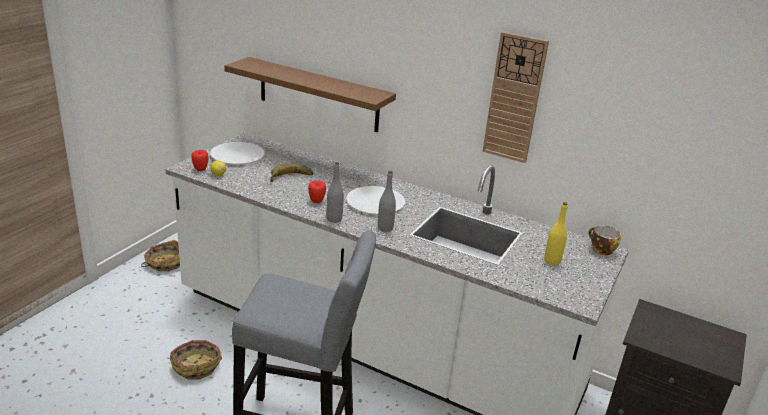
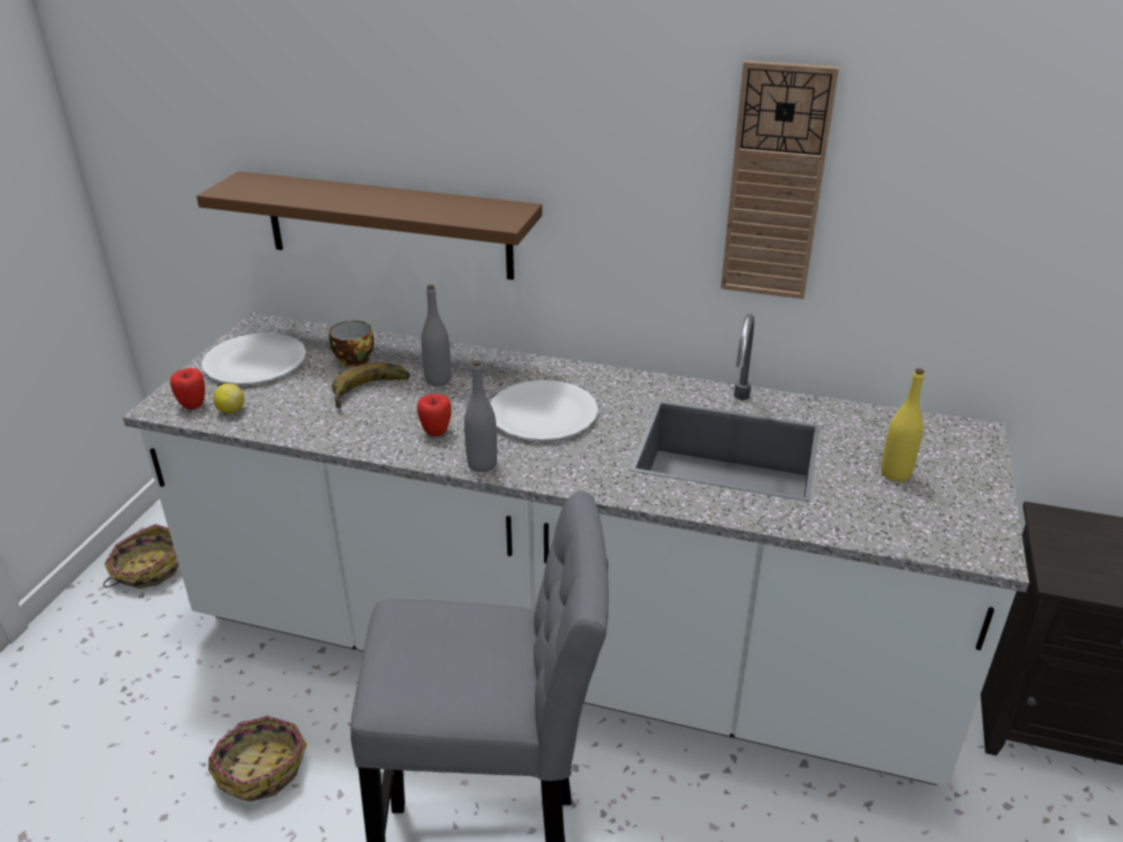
camera: 10 degrees left, 5 degrees up
(385, 228) = (582, 464): grey bottle -> grey bottle (438, 380)
(600, 250) = (961, 433): cup -> cup (351, 359)

